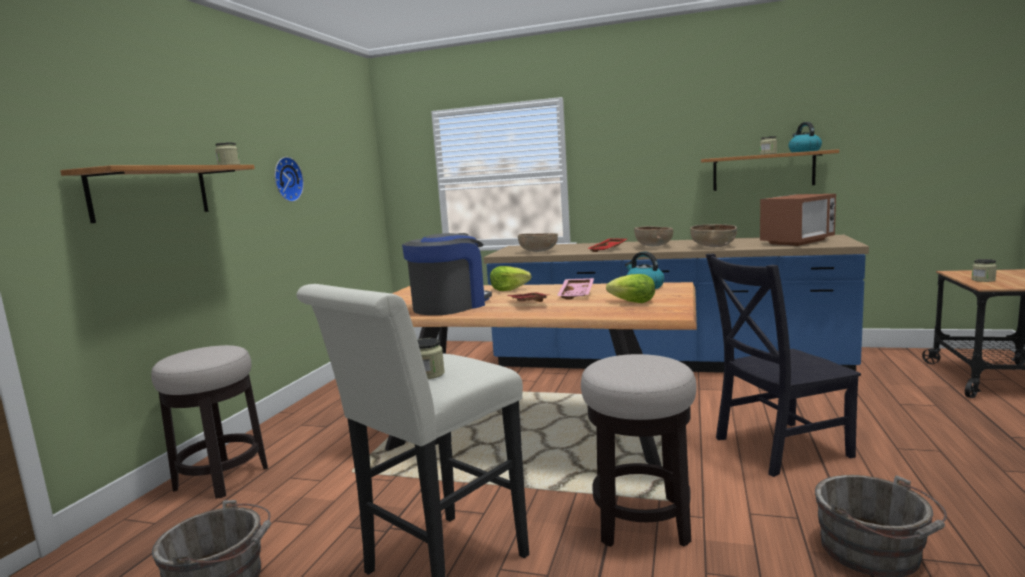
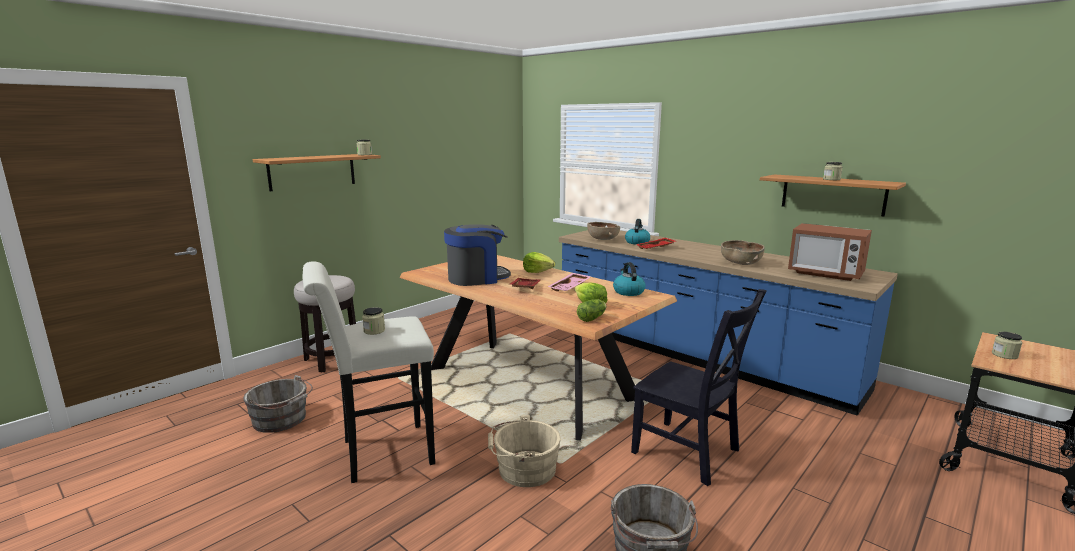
camera: 25 degrees right, 5 degrees up
(286, 179) = (425, 159): wall clock -> none
(641, 521) = (523, 469): stool -> beige bucket
(653, 246) = (696, 252): brown bowl -> none
(663, 310) = (593, 318): none -> lettuce
(777, 448) = (689, 453): black chair -> black chair turned 150 degrees counterclockwise
(797, 242) = (825, 274): microwave -> microwave turned 45 degrees clockwise
(804, 151) = (870, 181): kettle -> kettle (637, 242)

